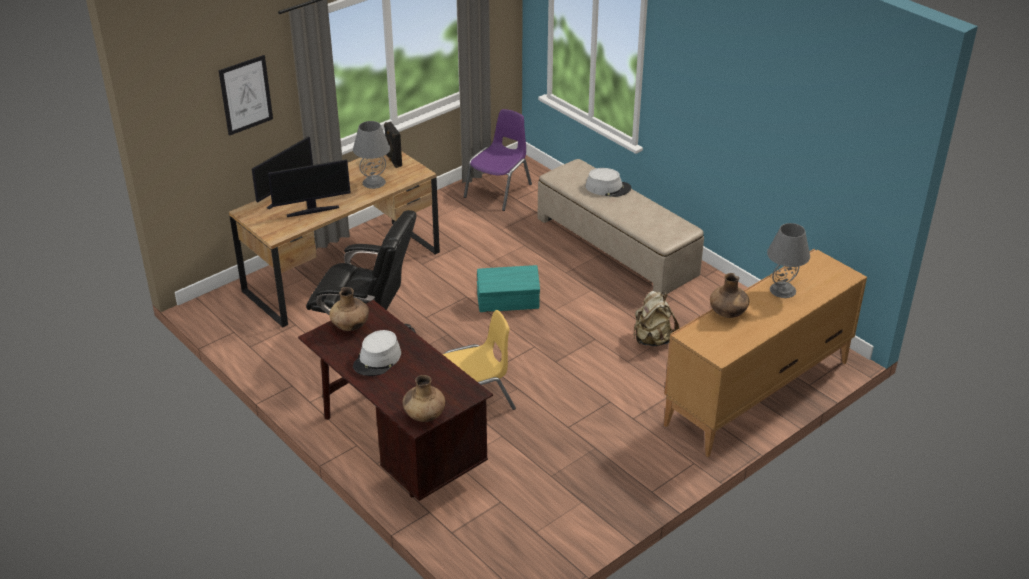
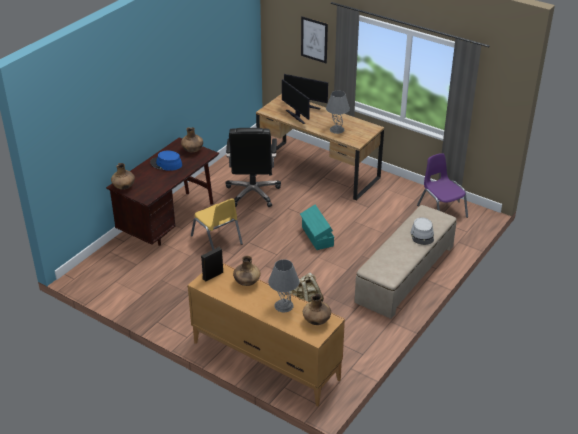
camera: 75 degrees right, 0 degrees up
(377, 360) = (166, 164): grey hat -> blue hat
(393, 161) = (365, 131): black speaker -> black speaker (212, 275)
(499, 191) = (441, 211): purple chair -> purple chair turned 135 degrees counterclockwise
(816, 269) = (316, 320): none -> brown vase

